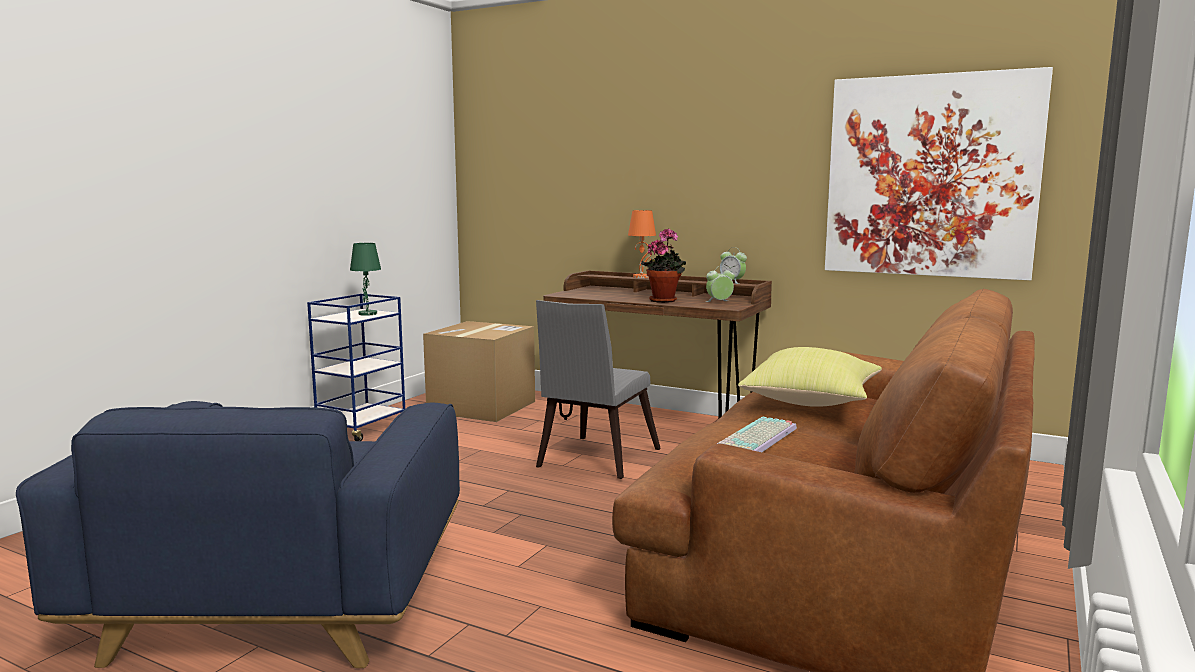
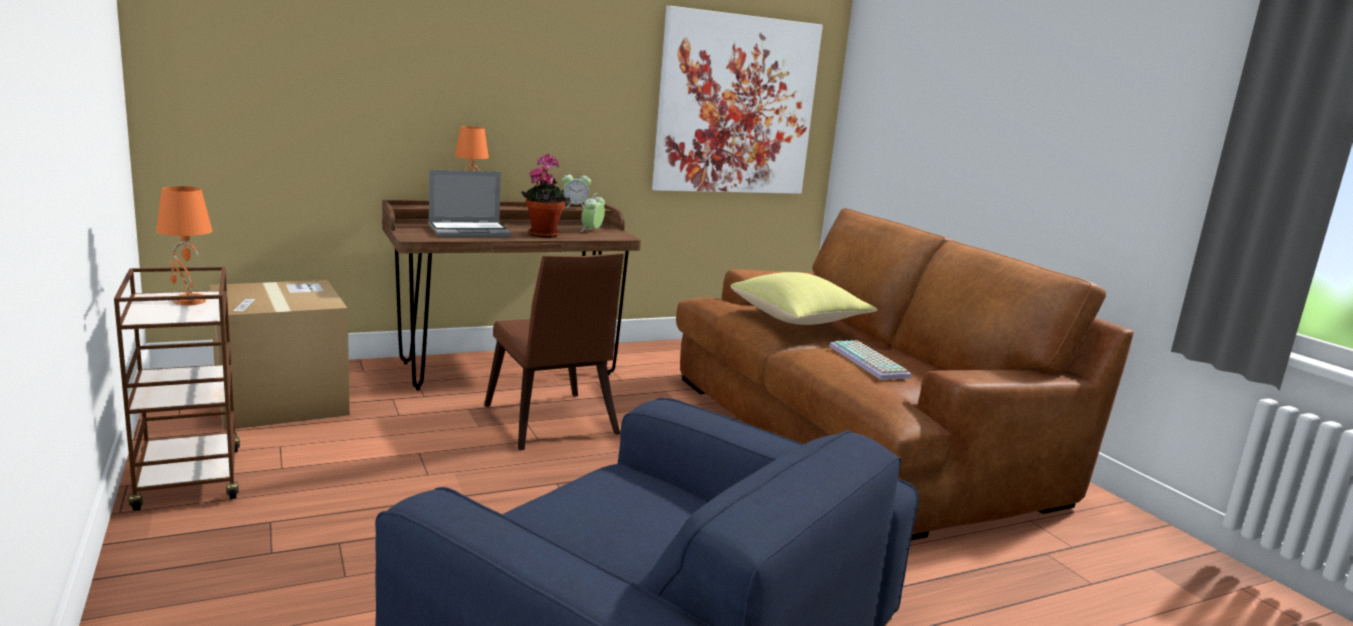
camera: 55 degrees left, 5 degrees up
(363, 429) = (189, 480): blue cart -> brown cart
(367, 314) = (188, 301): green table lamp -> orange table lamp
(594, 460) = (551, 424): grey chair -> brown chair
(613, 295) = (470, 232): none -> laptop

